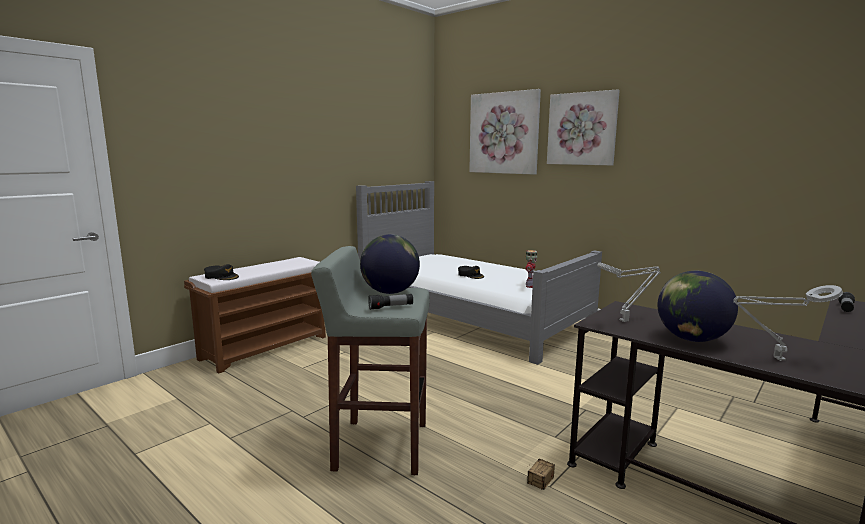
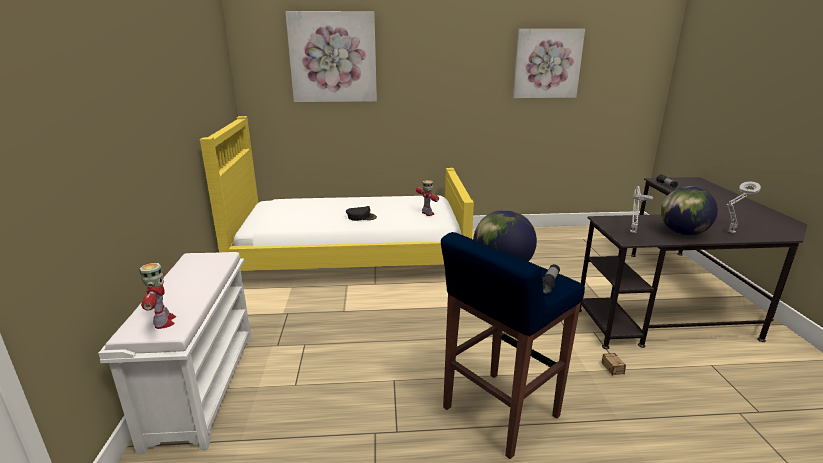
camera: 45 degrees left, 10 degrees up
(221, 277) = (164, 322): black cap -> toy robot
(266, 347) = (202, 385): brown bench -> white bench
(379, 446) = (499, 413): grey stool -> blue stool
(470, 317) = (351, 258): grey bed -> yellow bed
(582, 129) = (422, 55): picture -> picture (547, 64)

